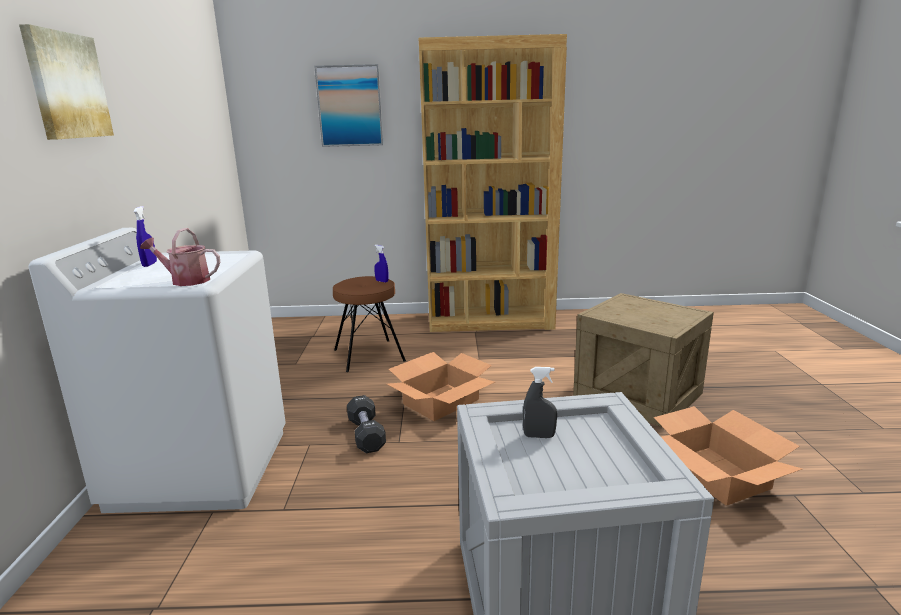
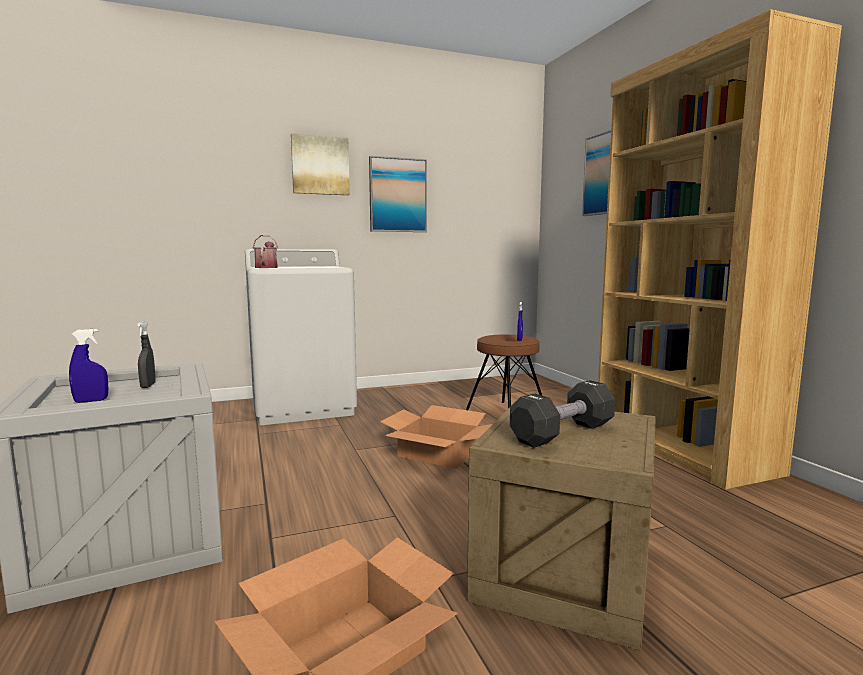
camera: 70 degrees right, 10 degrees down
(146, 130) = (398, 195): none -> picture
(149, 264) = (305, 266): blue spray bottle -> blue spray bottle (91, 401)
(366, 434) = (361, 437): black dumbbell -> black dumbbell (562, 433)

